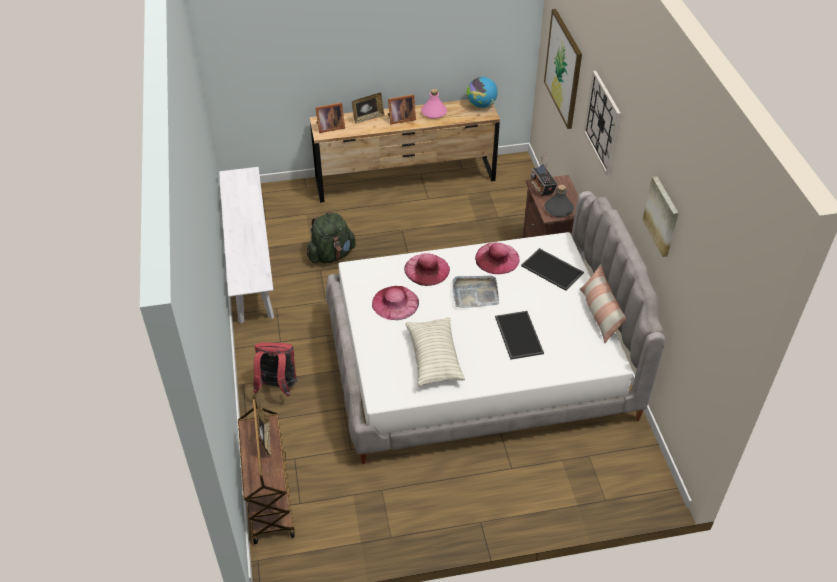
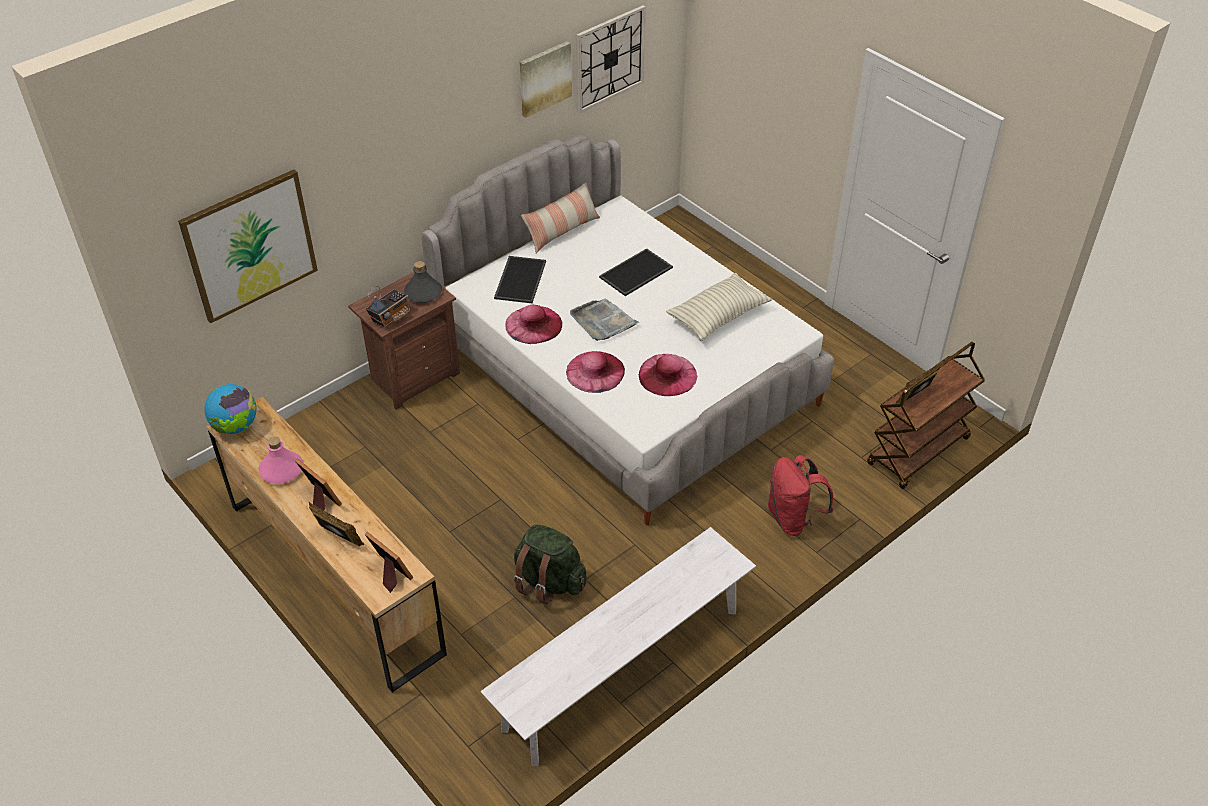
camera: 120 degrees left, 0 degrees up
(602, 122) = (388, 162): wall clock -> wall clock (609, 58)

